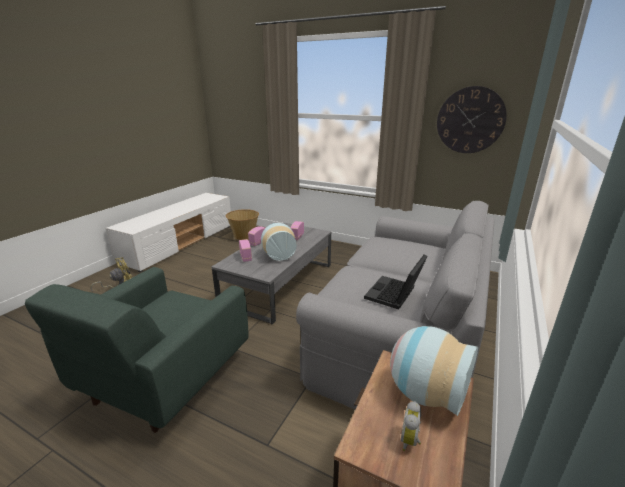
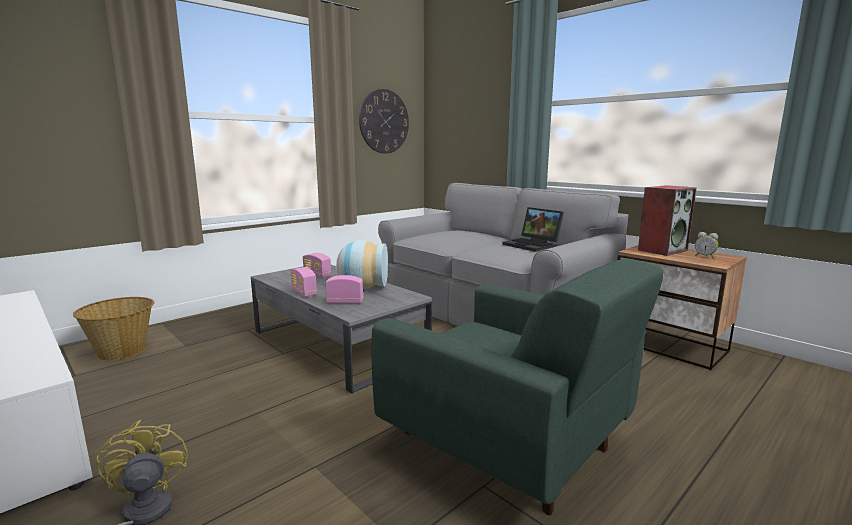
camera: 70 degrees left, 10 degrees down
(425, 393) = (662, 250): vase -> speaker

